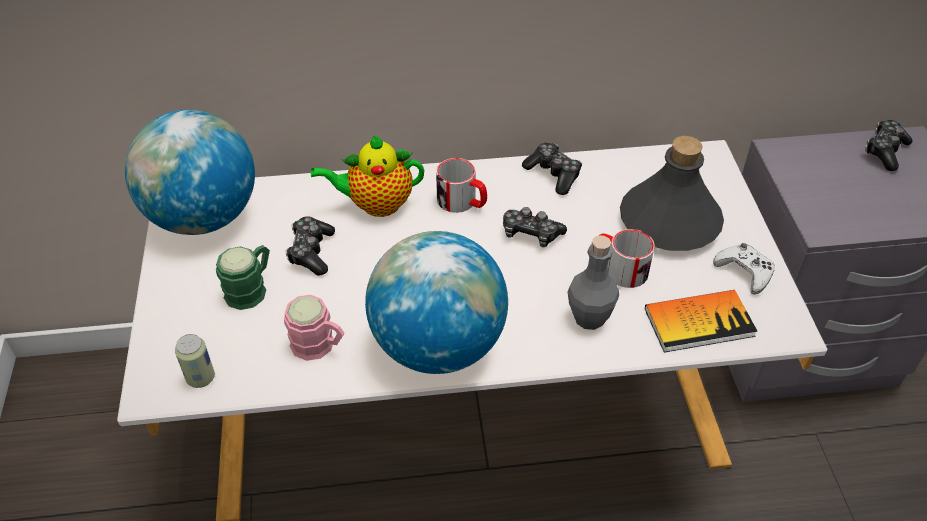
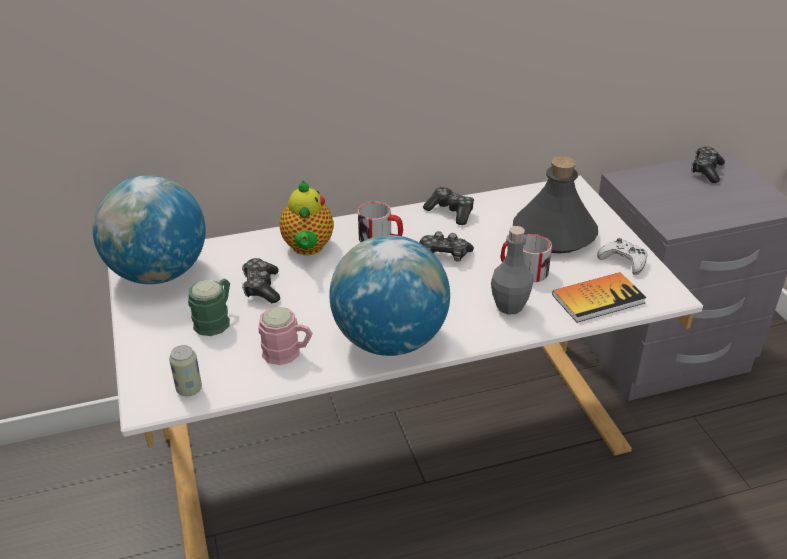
camera: 10 degrees left, 10 degrees down
(376, 204) = (308, 248): teapot -> teapot turned 75 degrees counterclockwise

